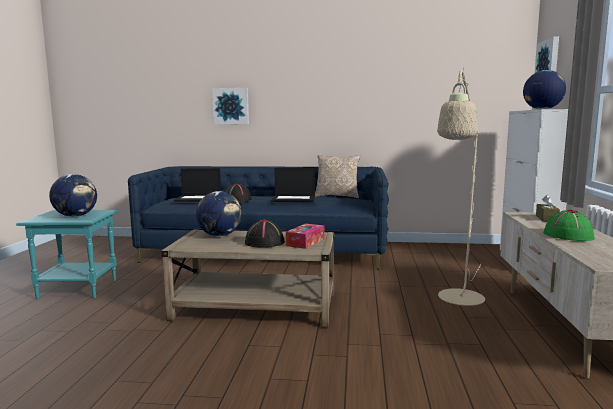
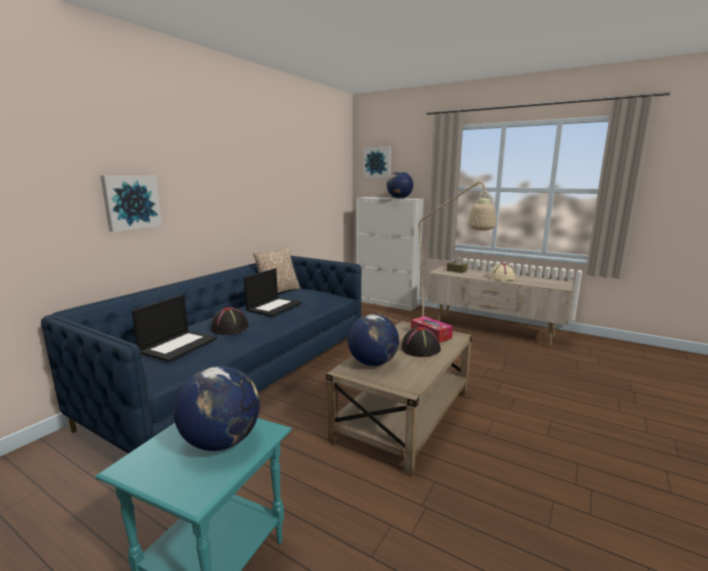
camera: 65 degrees left, 5 degrees up
(568, 236) = (501, 278): green hat -> beige hat

